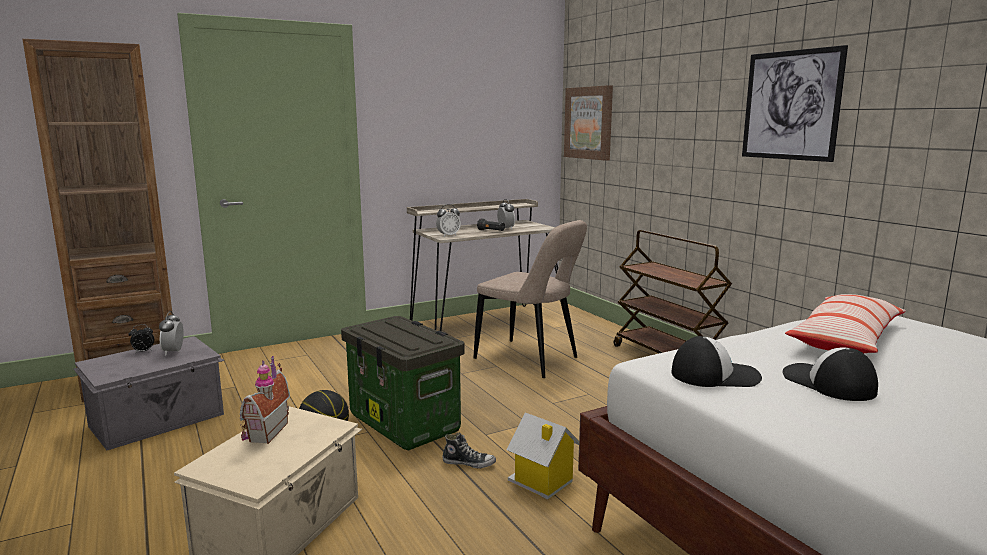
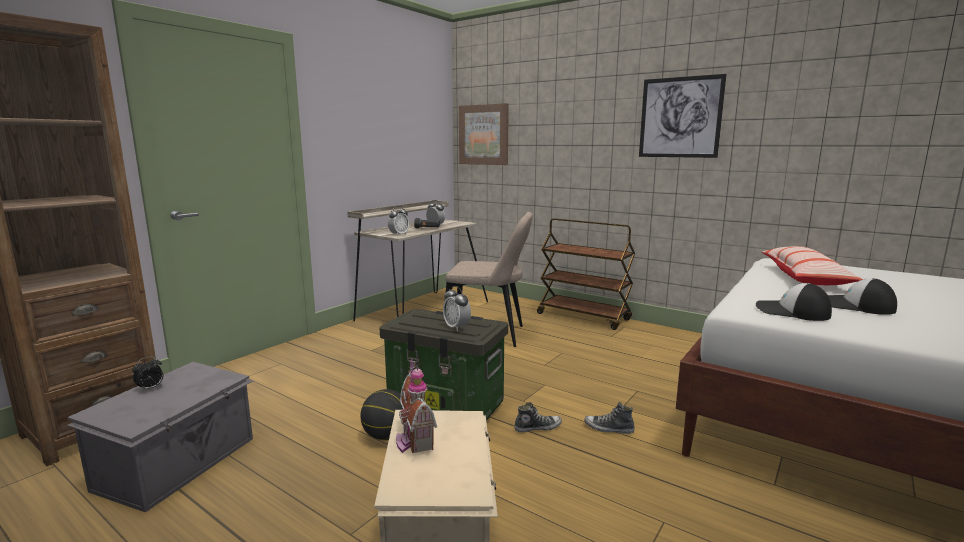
camera: 25 degrees left, 0 degrees up
(173, 352) = (190, 382): alarm clock -> alarm clock (457, 327)
(542, 482) = (608, 429): toy house -> shoe
(715, 375) = (791, 311): cap -> cap turned 120 degrees counterclockwise

